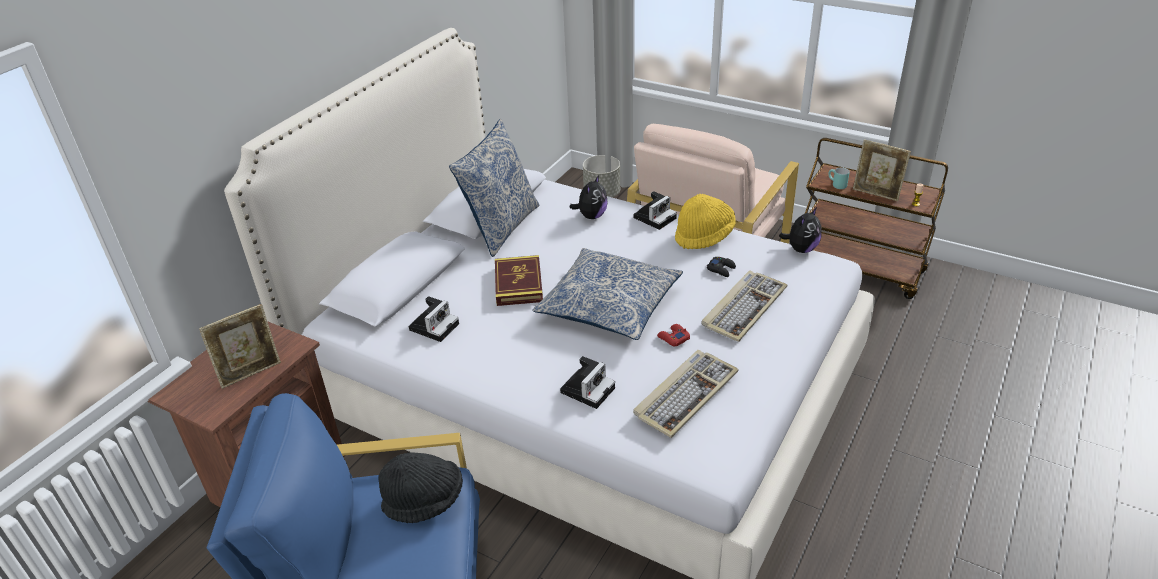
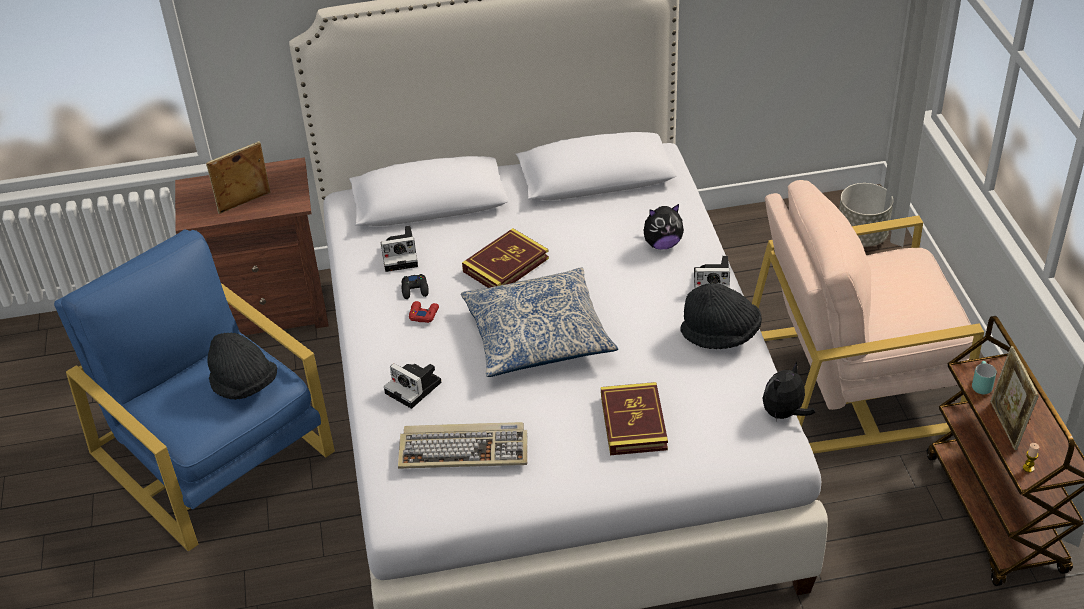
camera: 50 degrees right, 5 degrees up
(251, 373) = (245, 204): picture frame -> picture frame turned 135 degrees clockwise
(501, 227) = (576, 202): pillow -> none
(588, 389) = (415, 388): camera -> camera turned 45 degrees clockwise
(673, 338) = (533, 400): red game controller -> red game controller (423, 314)
(704, 236) = (721, 335): yellow hat -> black hat
(721, 269) = (678, 376): black game controller -> black game controller (415, 289)
(744, 307) = (633, 422): keyboard -> book
(801, 249) = (784, 414): plush toy -> plush toy turned 135 degrees clockwise

